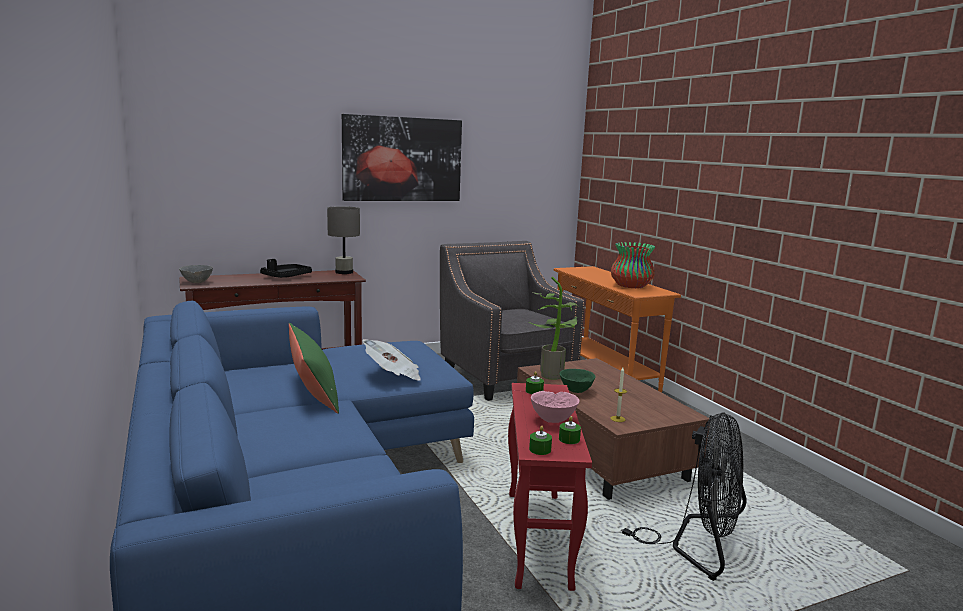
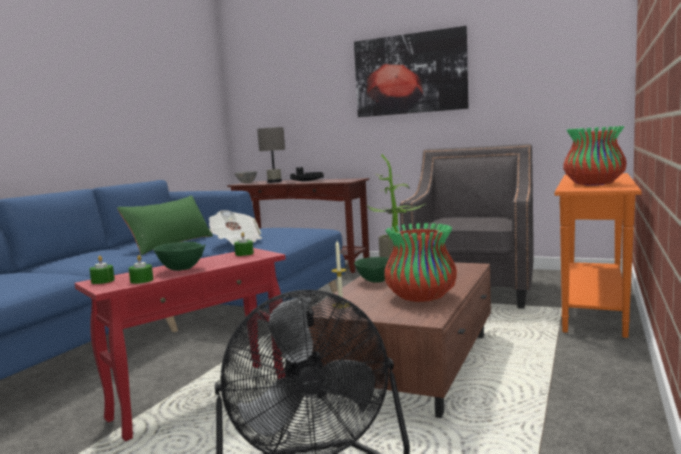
camera: 50 degrees right, 5 degrees down
(344, 272) = (354, 179): grey table lamp -> grey table lamp (274, 182)
(553, 420) = (182, 269): pink bowl -> green bowl
(640, 398) = (421, 297): none -> vase

